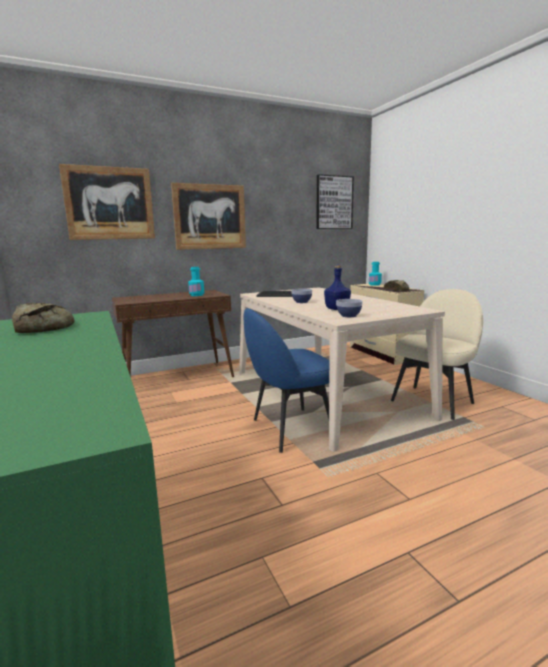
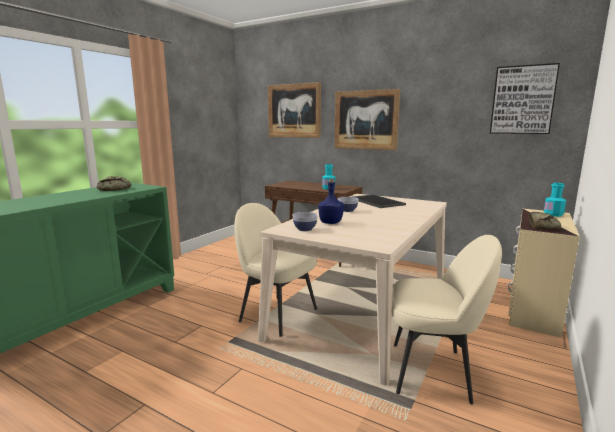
camera: 55 degrees right, 0 degrees up
(290, 429) = (277, 314): blue chair -> beige chair

